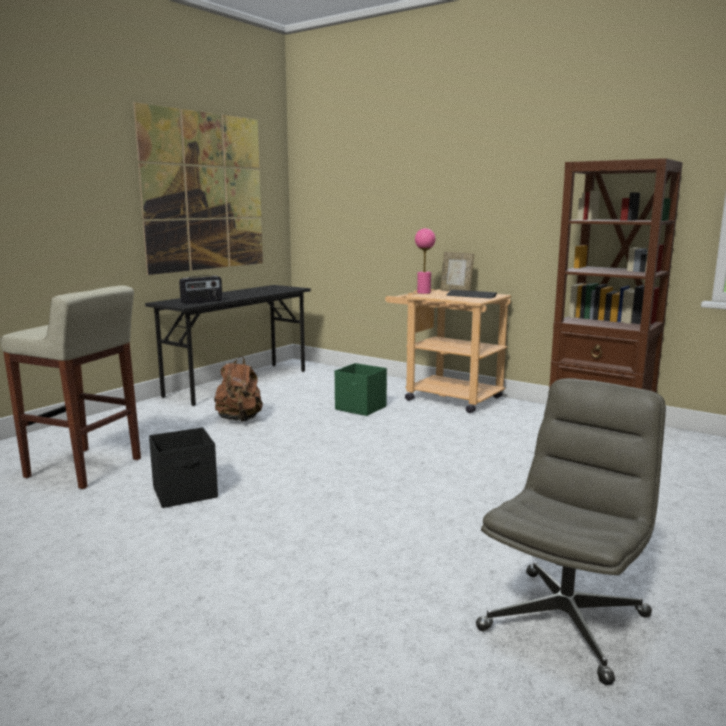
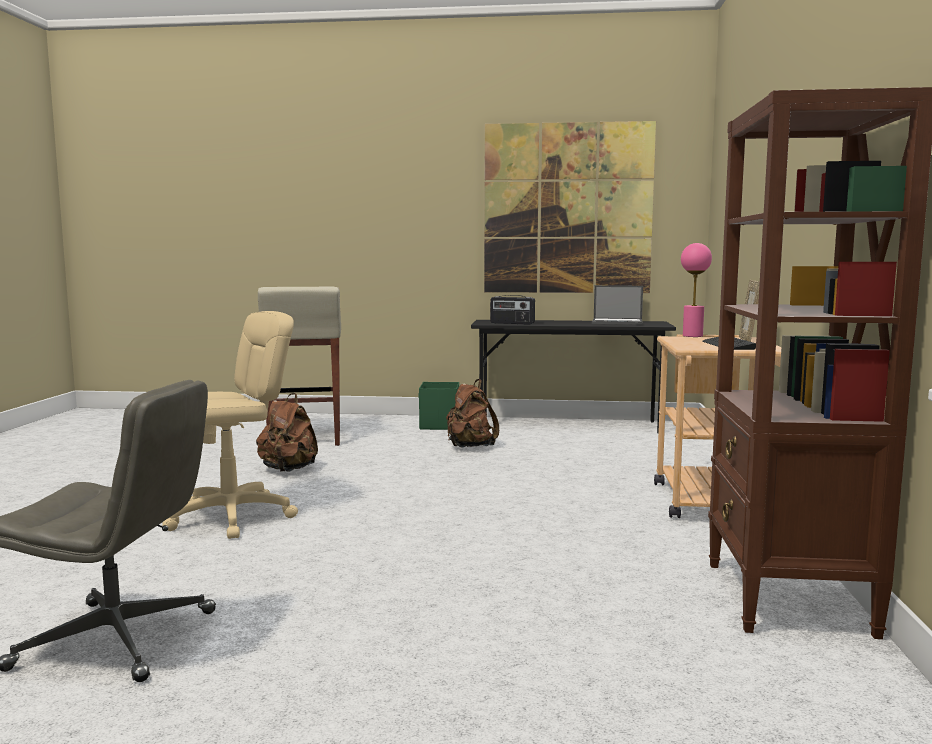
camera: 60 degrees right, 5 degrees down
(186, 492) = (288, 470): black storage box -> brown backpack
(258, 290) = (618, 322): none -> laptop
(302, 538) = (231, 517): none -> beige office chair
(361, 408) = (584, 473): green storage box -> green storage box (439, 425)

